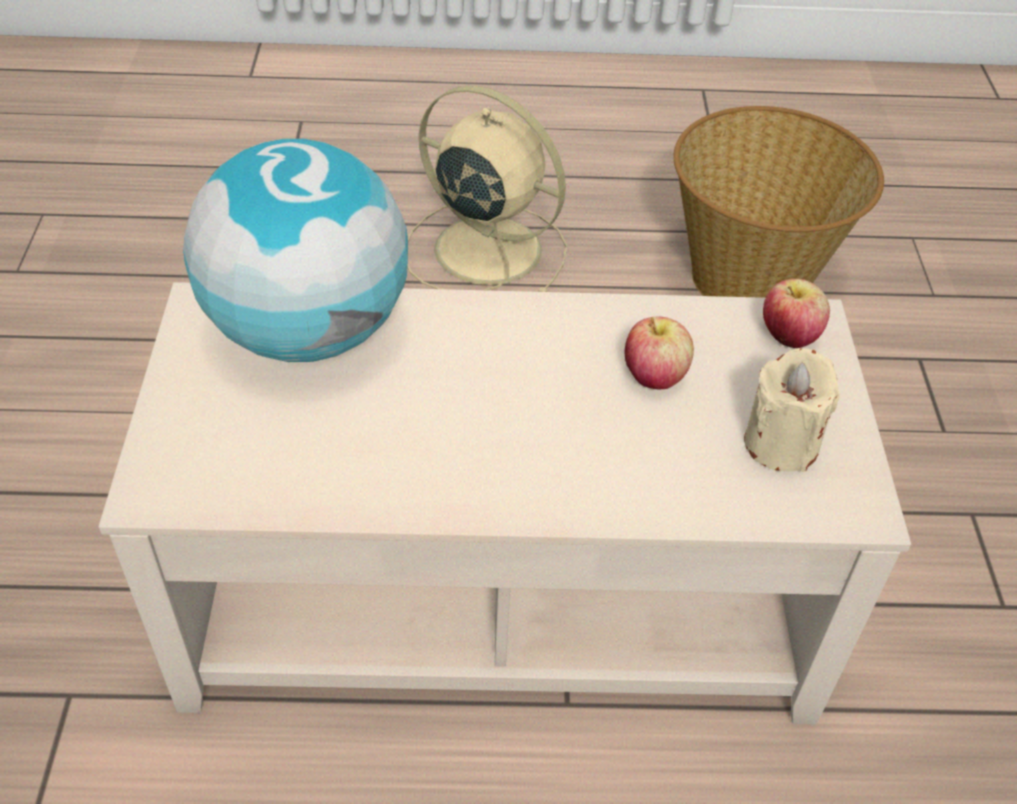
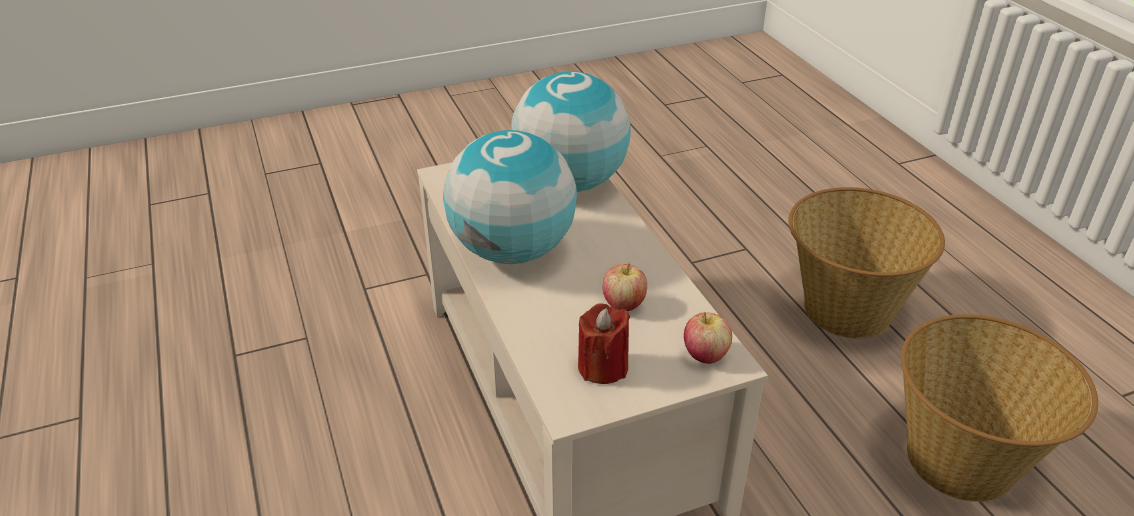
camera: 70 degrees right, 10 degrees down
(456, 459) = (512, 250): none -> globe
(483, 248) = (845, 309): beige fan -> basket
(781, 443) = (603, 367): beige candle -> red candle

